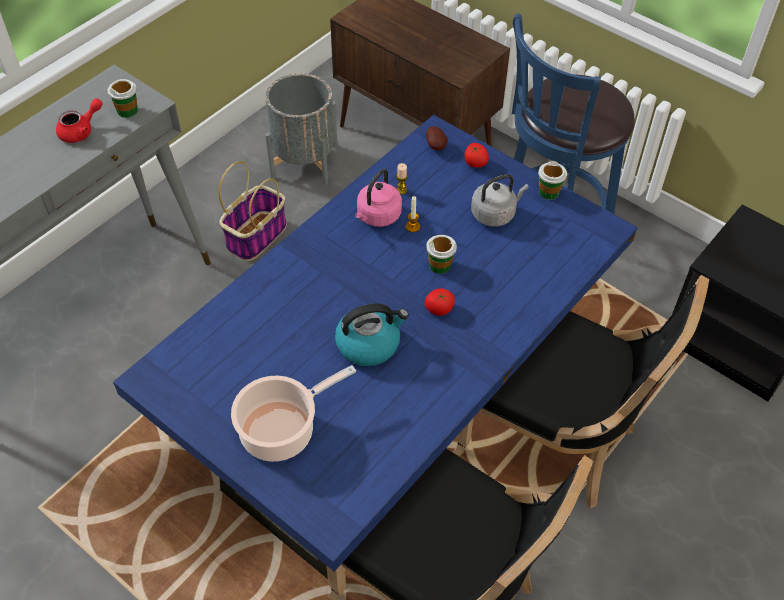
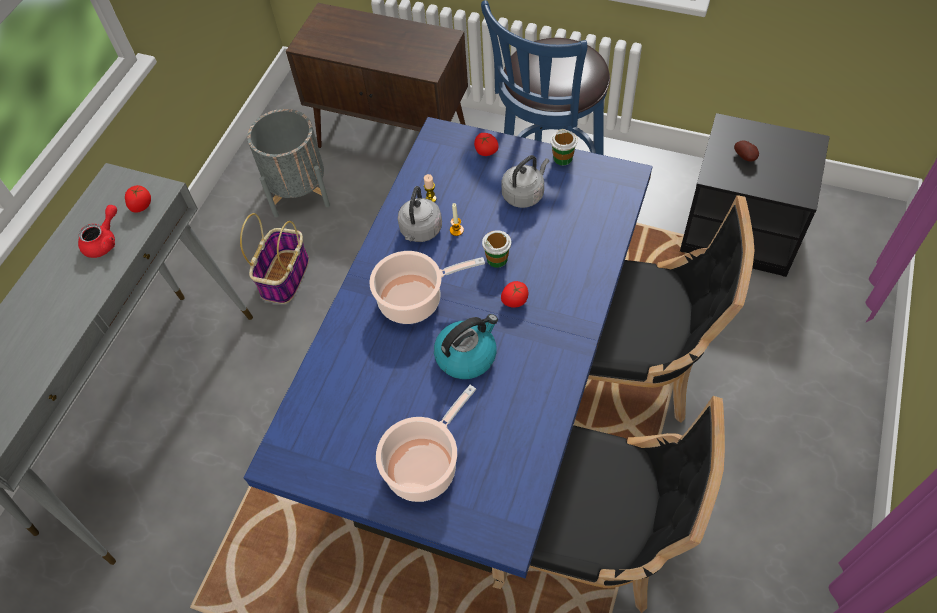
camera: 15 degrees left, 5 degrees up
(127, 110) = (141, 206): cup -> tomato
(343, 277) = (414, 299): none -> cooking pot
(377, 216) = (420, 231): pink kettle -> grey kettle
(436, 146) = (444, 146): potato -> potato (745, 157)

